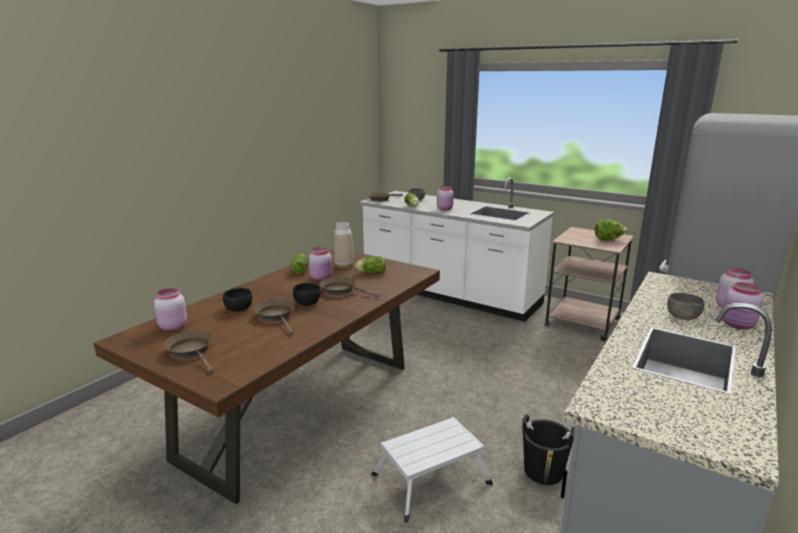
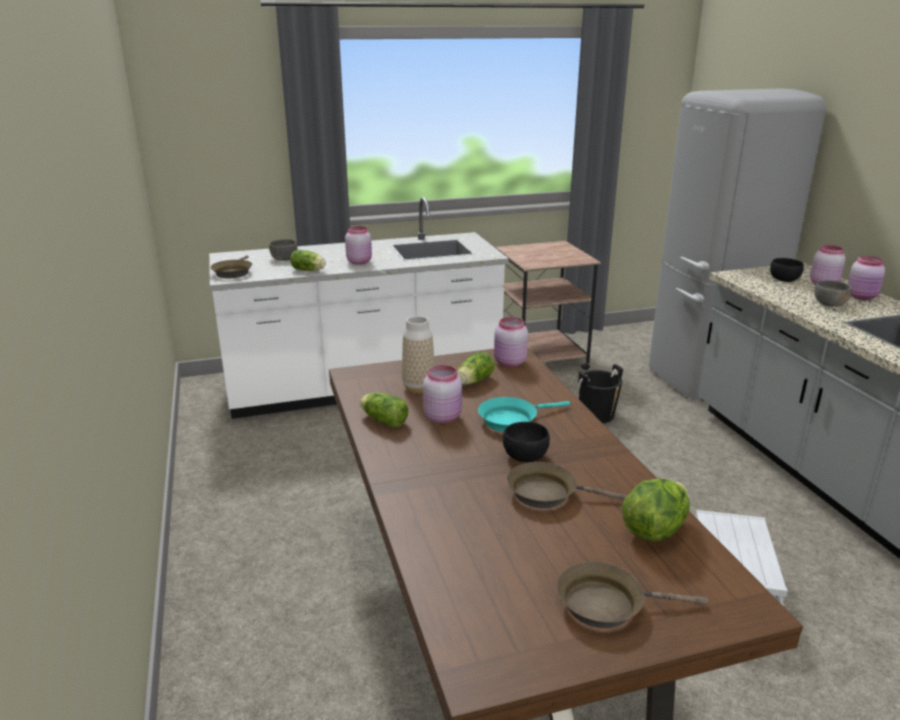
camera: 50 degrees left, 5 degrees up
(172, 326) = (479, 599): pink jar -> pink jar (509, 362)
(238, 309) = (478, 515): black bowl -> black bowl (784, 279)
(341, 291) = (512, 420): brown frying pan -> turquoise frying pan
(543, 471) = (766, 516): black bucket -> black bucket (596, 415)
(608, 240) = (561, 252): lettuce -> lettuce (654, 529)

